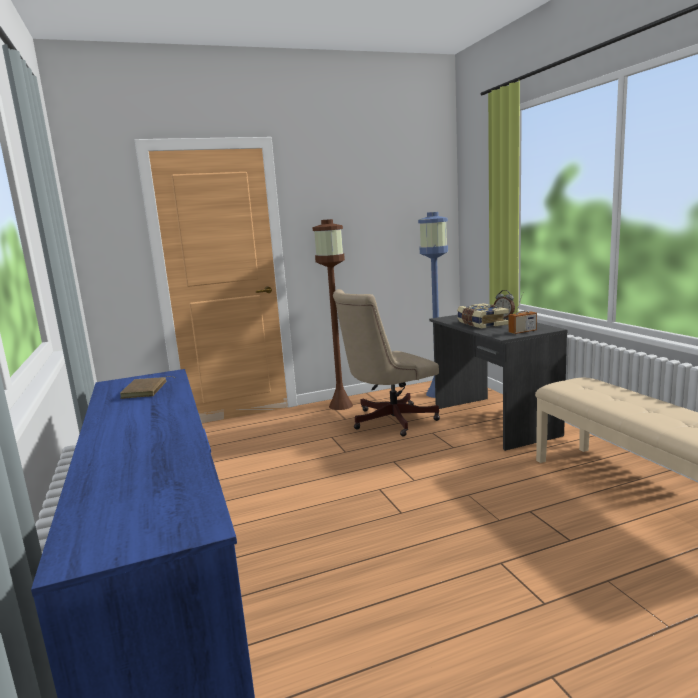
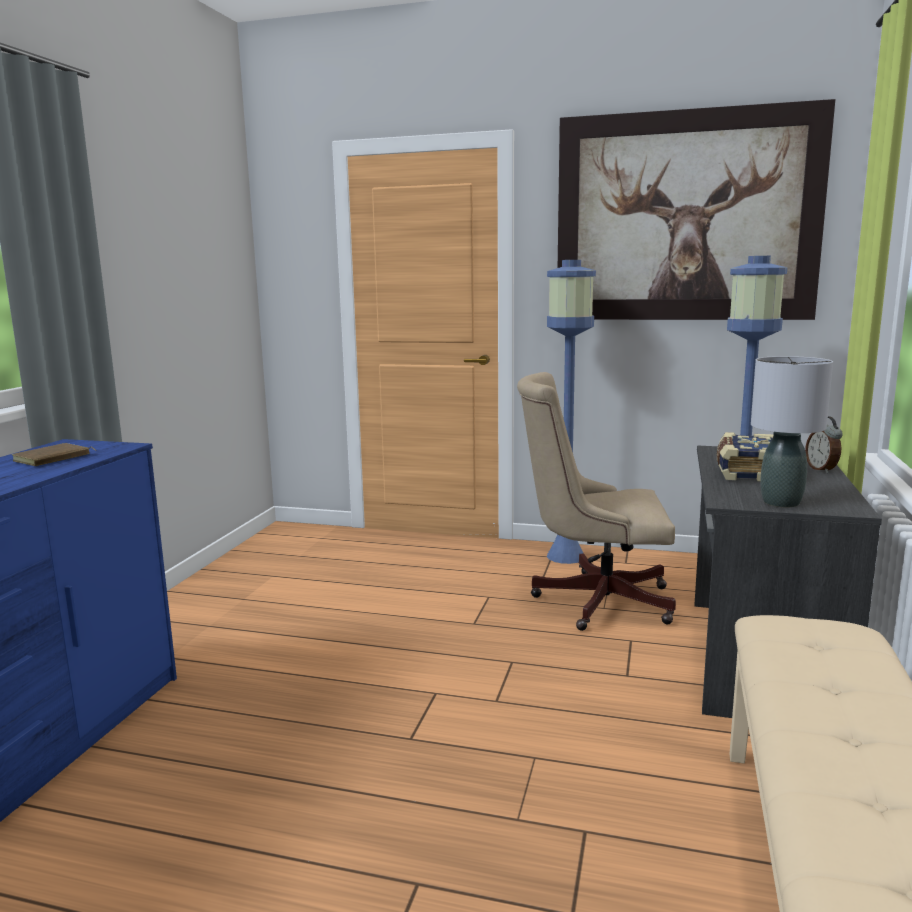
camera: 35 degrees right, 0 degrees up
(340, 405) = (565, 556): brown floor lamp -> blue floor lamp
(377, 192) = (685, 217): none -> picture
(522, 332) = (781, 502): radio -> grey table lamp

